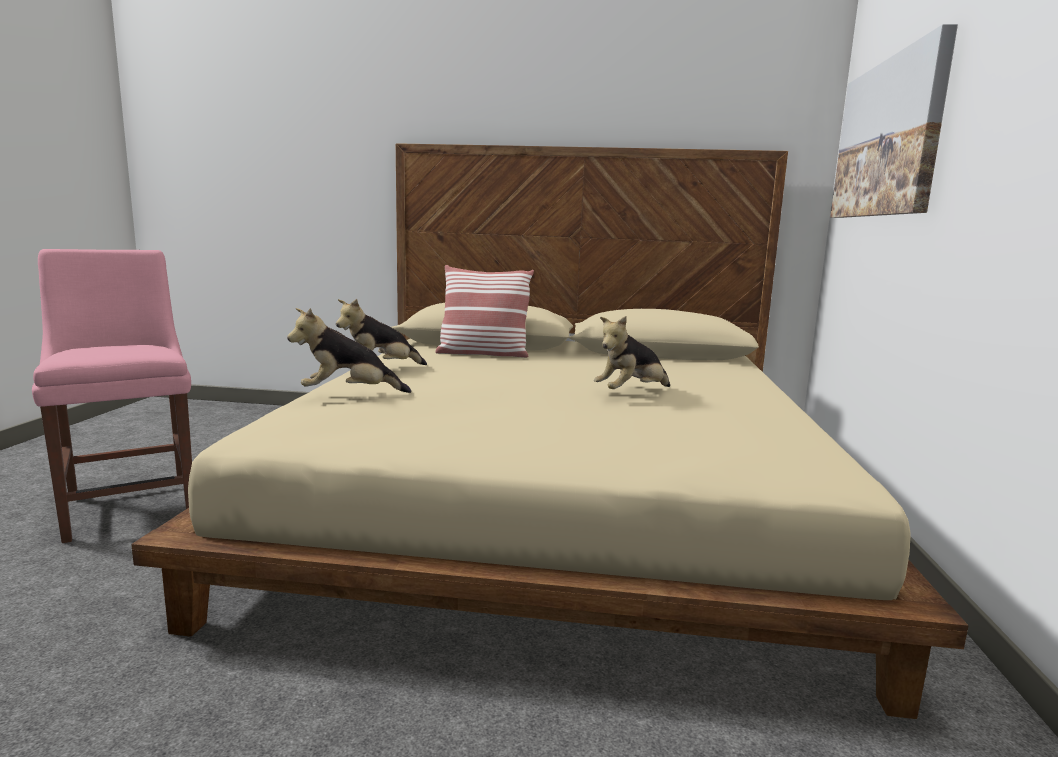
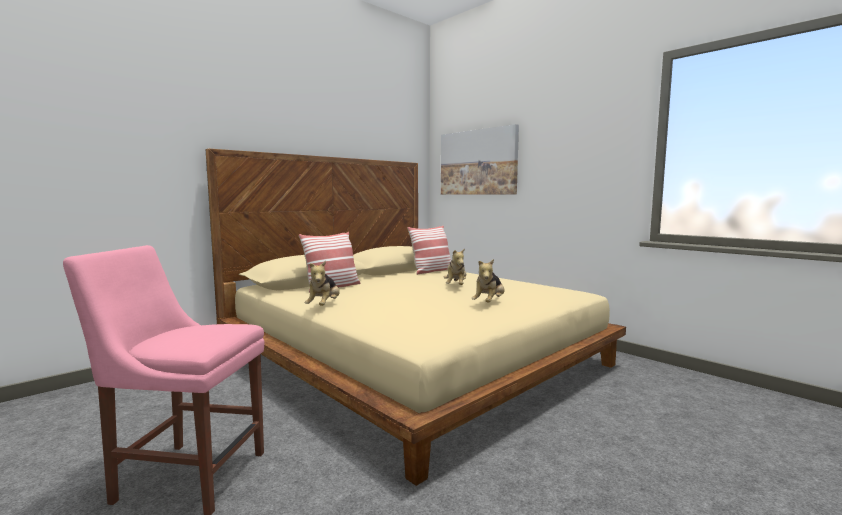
camera: 50 degrees left, 5 degrees down
(348, 394) = (379, 317): plush toy -> plush toy (489, 303)
(707, 366) = (431, 271): none -> pillow

